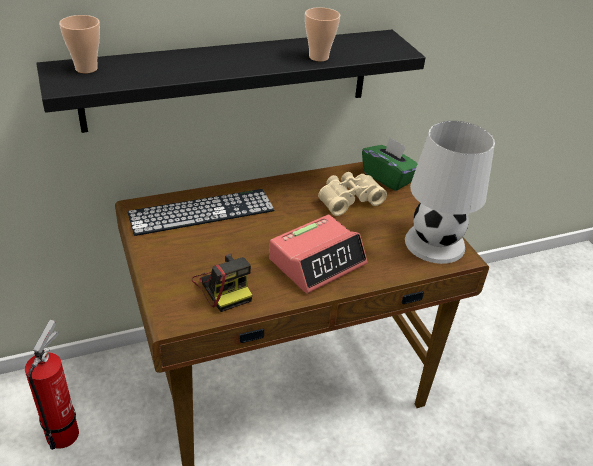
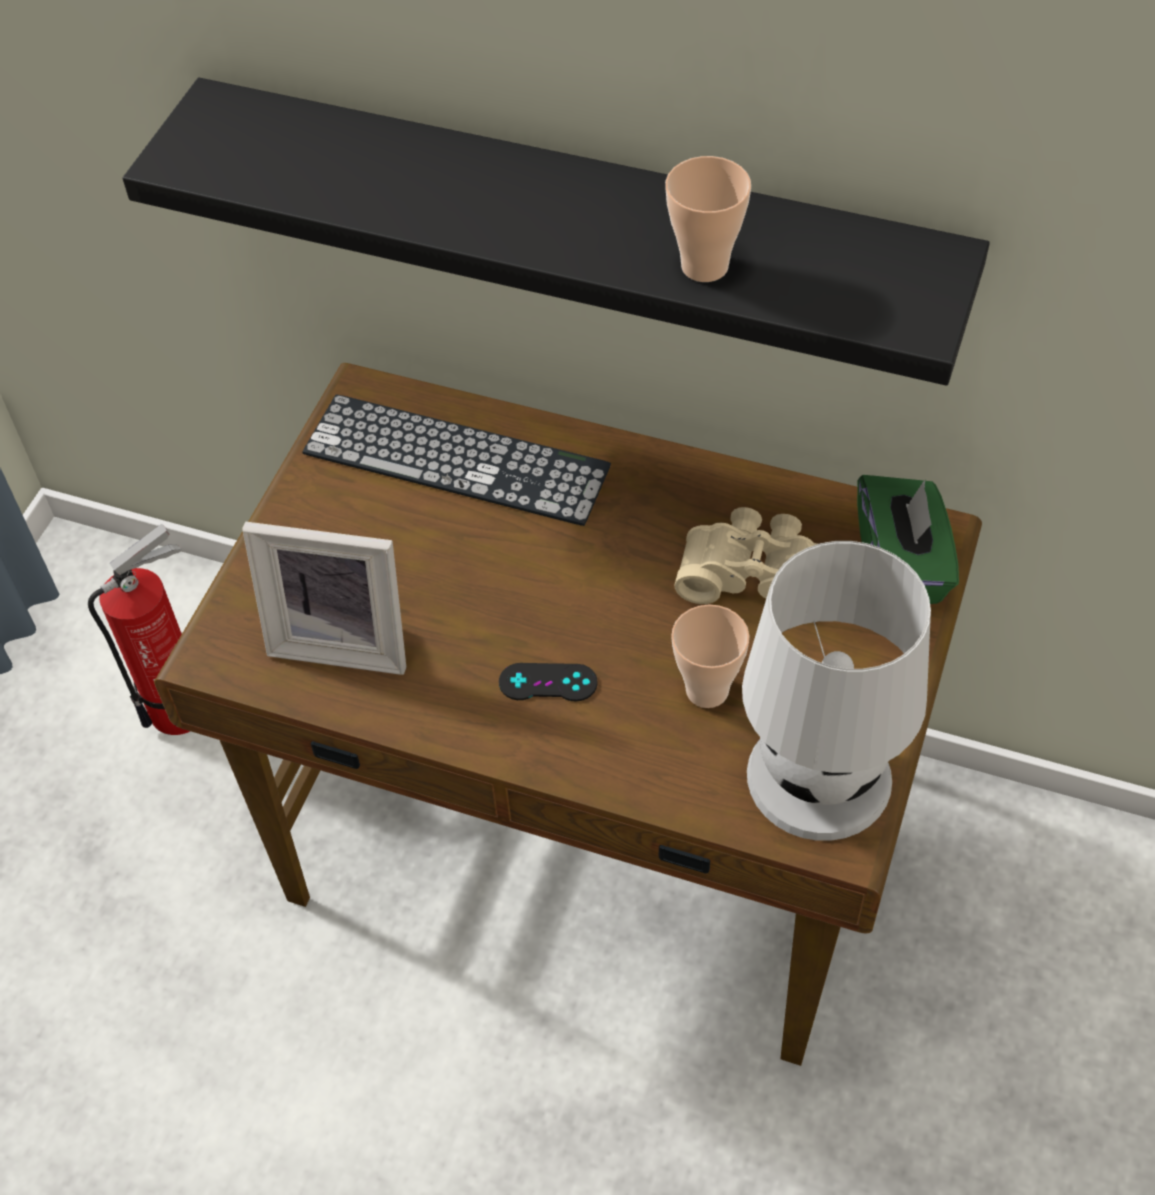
camera: 45 degrees right, 15 degrees up
(86, 68) = (254, 127): cup -> cup (707, 690)
(223, 287) = (343, 640): camera -> picture frame
(317, 262) = (548, 682): alarm clock -> black game controller

